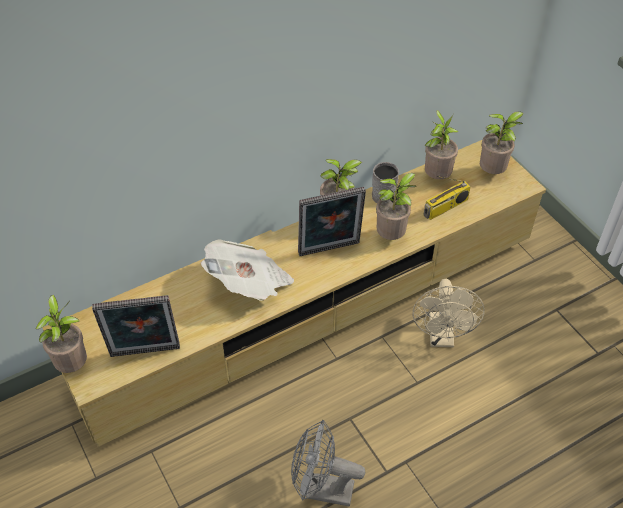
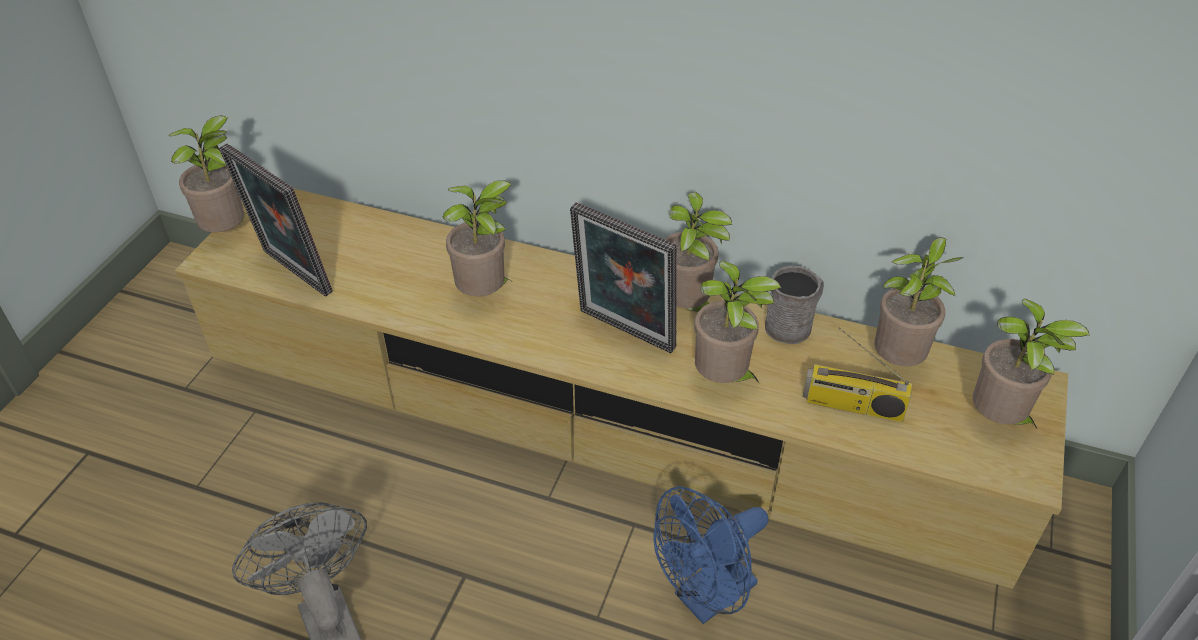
camera: 50 degrees right, 5 degrees down
(249, 284) = (485, 294): newspaper -> potted plant
(442, 337) = (706, 598): beige fan -> blue fan

